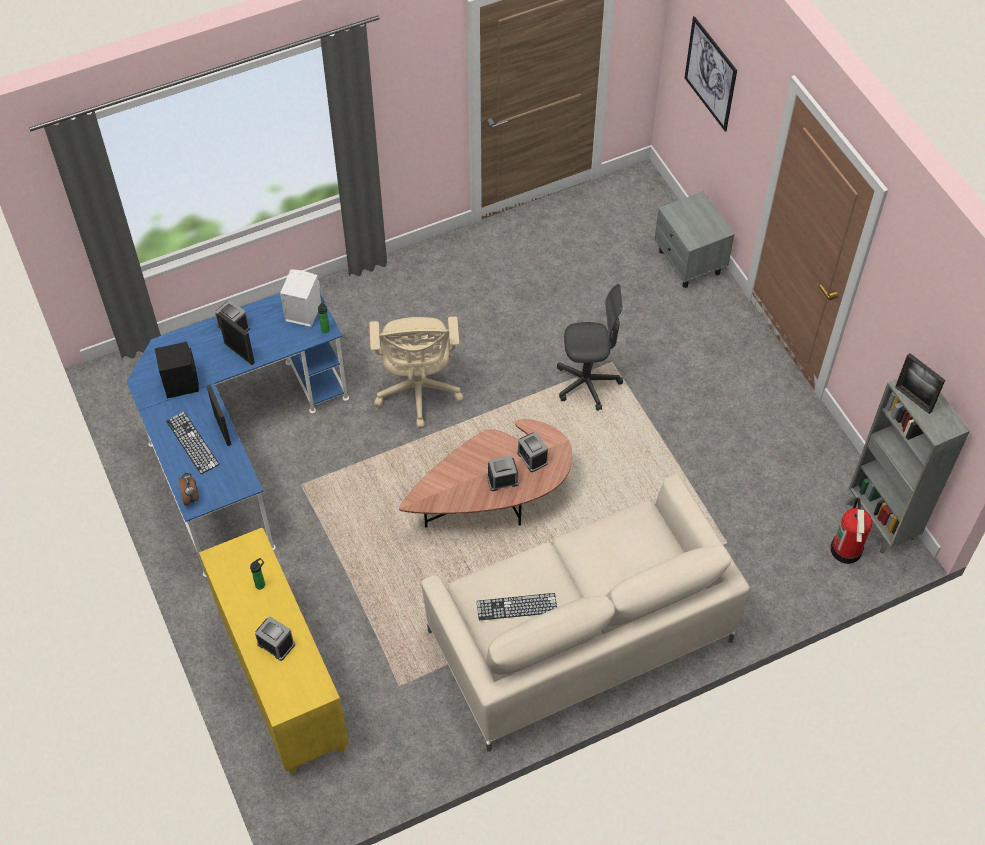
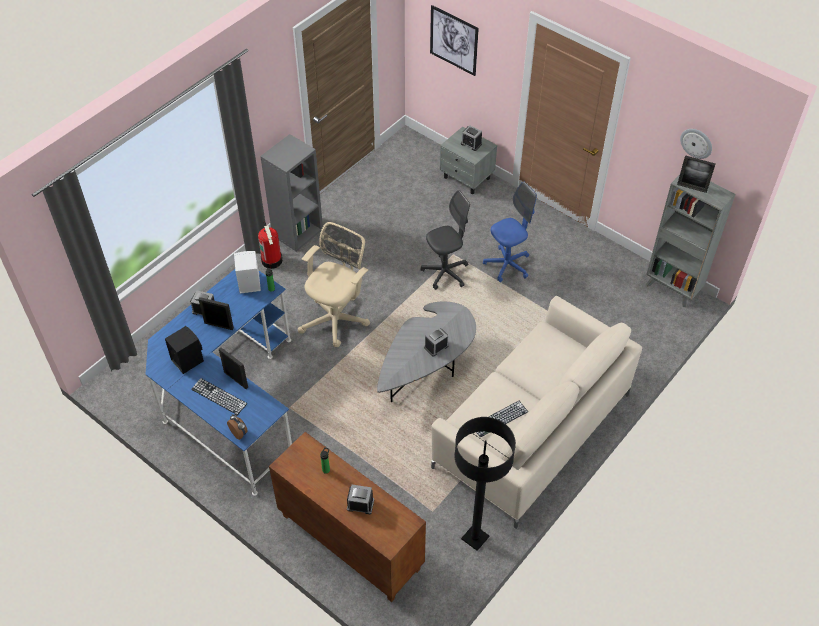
camera: 25 degrees left, 5 degrees down
(281, 680) = (349, 542): yellow cabinet -> brown cabinet
(418, 392) = (336, 318): beige office chair -> beige office chair turned 120 degrees counterclockwise
(431, 259) = (297, 232): none -> grey bookcase
(431, 741) = (475, 538): none -> black floor lamp
(495, 499) = (427, 366): brown coffee table -> grey coffee table
(532, 458) = (447, 325): alarm clock -> alarm clock (471, 144)
(674, 403) = (507, 265): none -> blue office chair
(846, 550) = (663, 313): fire extinguisher -> fire extinguisher (272, 260)
(940, 340) = (696, 143): none -> wall clock

